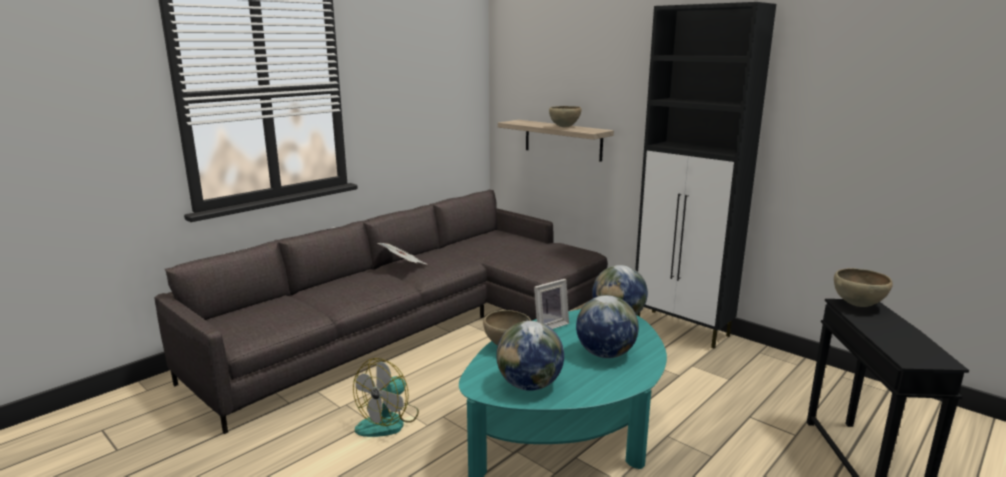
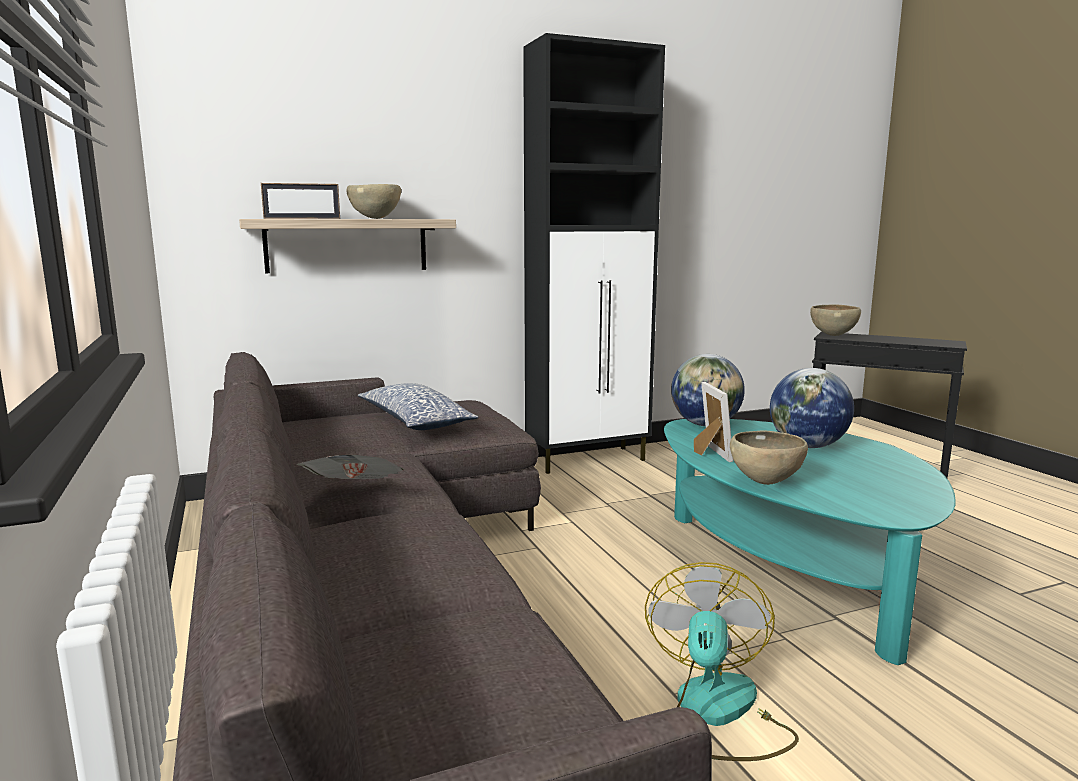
camera: 65 degrees left, 5 degrees down
(388, 421) = (718, 714): fan -> fan turned 135 degrees counterclockwise
(523, 250) = (414, 422): none -> pillow
(529, 123) = (302, 218): none -> picture frame
(529, 385) = (890, 490): globe -> none

